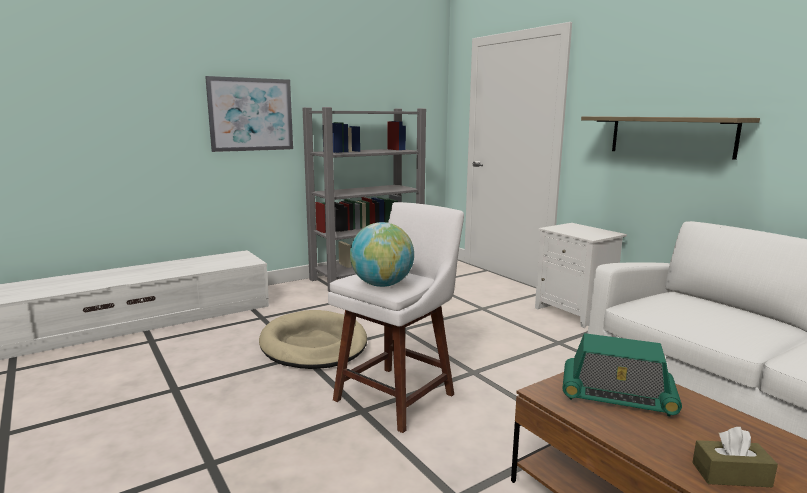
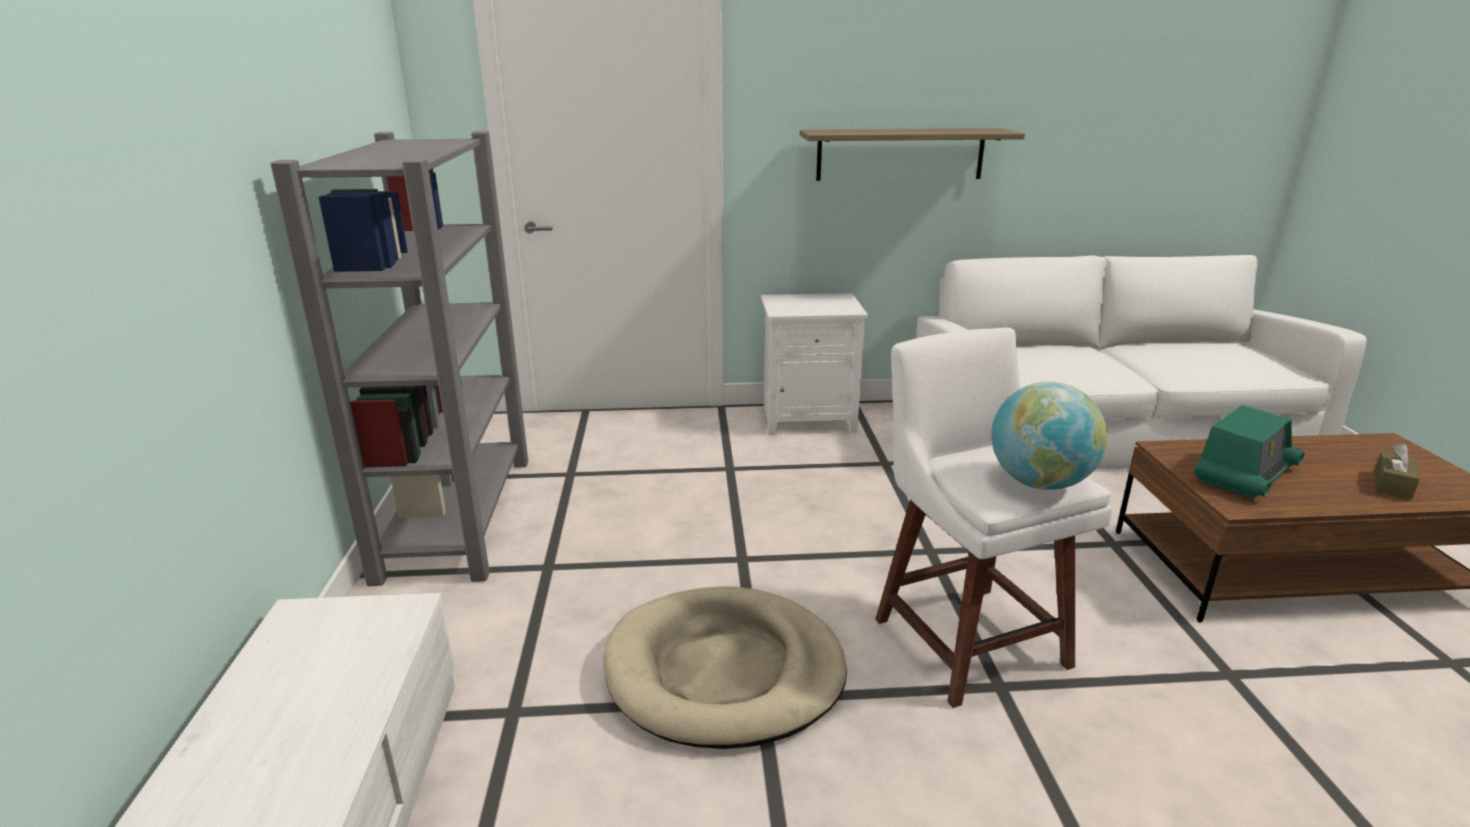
camera: 60 degrees left, 10 degrees up
(251, 114) = (180, 209): picture -> none

